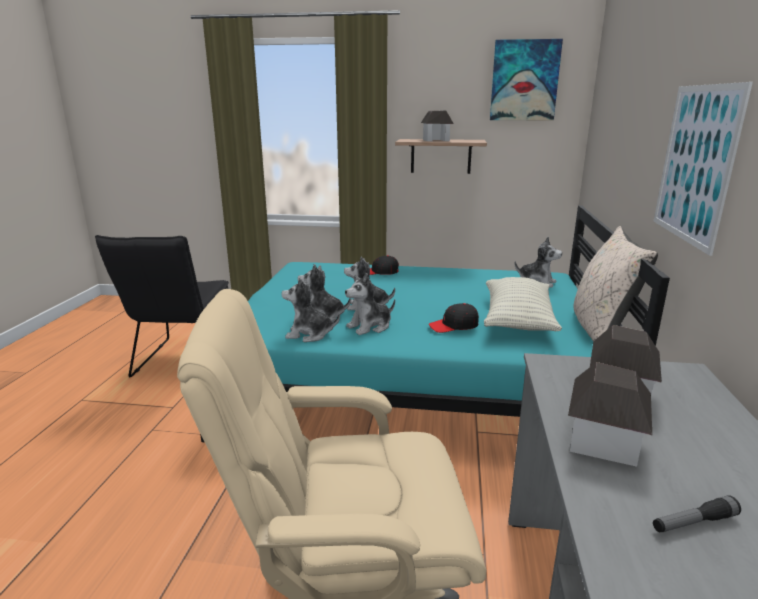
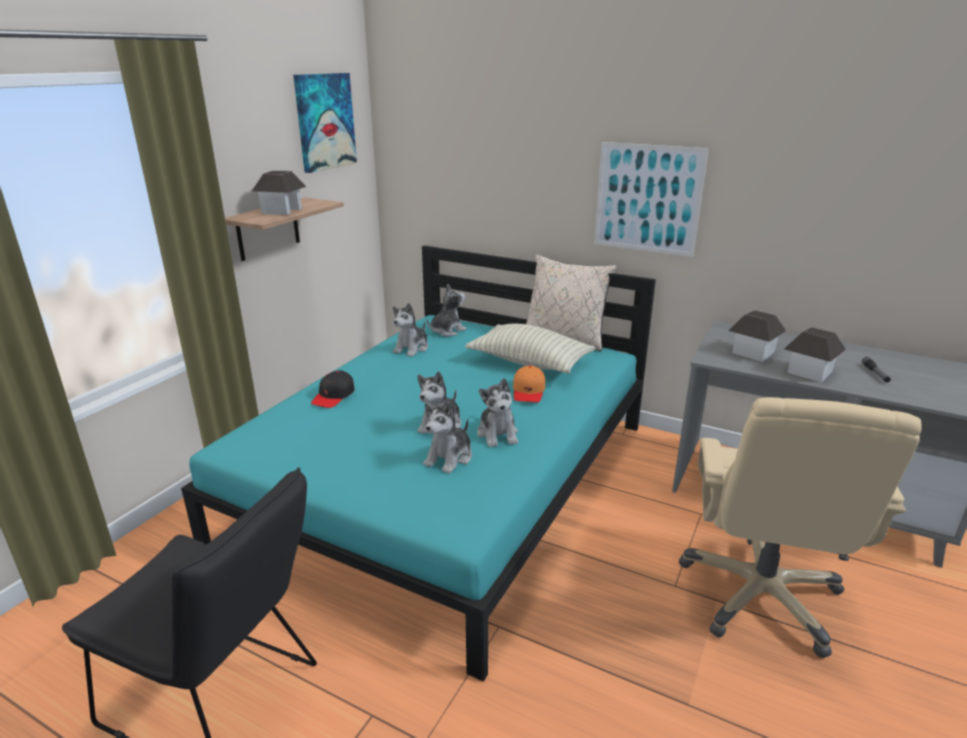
camera: 70 degrees left, 5 degrees up
(309, 334) = (497, 473): plush toy -> plush toy (412, 348)
(454, 326) = (528, 391): black cap -> orange cap

